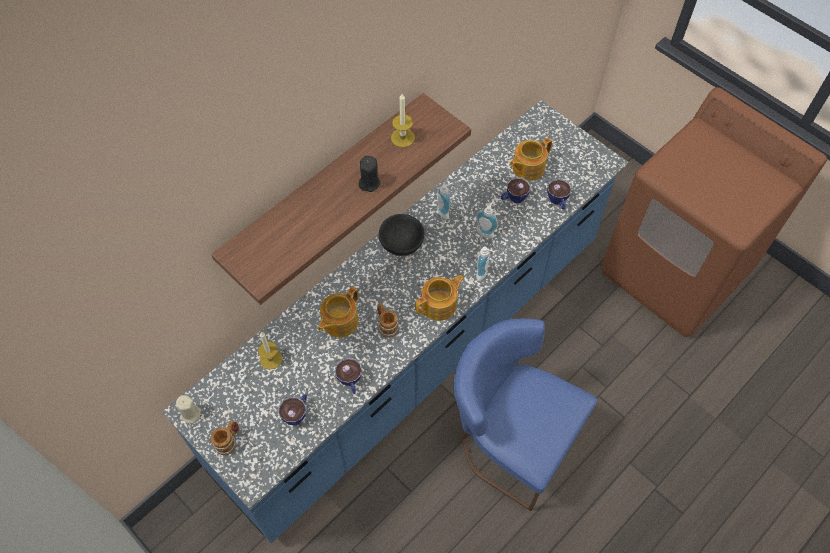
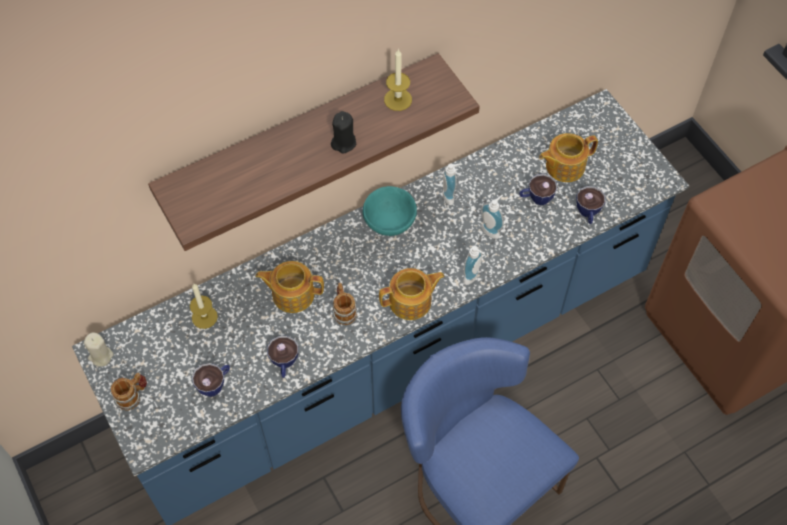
camera: 15 degrees right, 0 degrees up
(339, 322) = (292, 293): teapot -> teapot turned 45 degrees clockwise
(402, 243) = (390, 221): black bowl -> turquoise bowl

